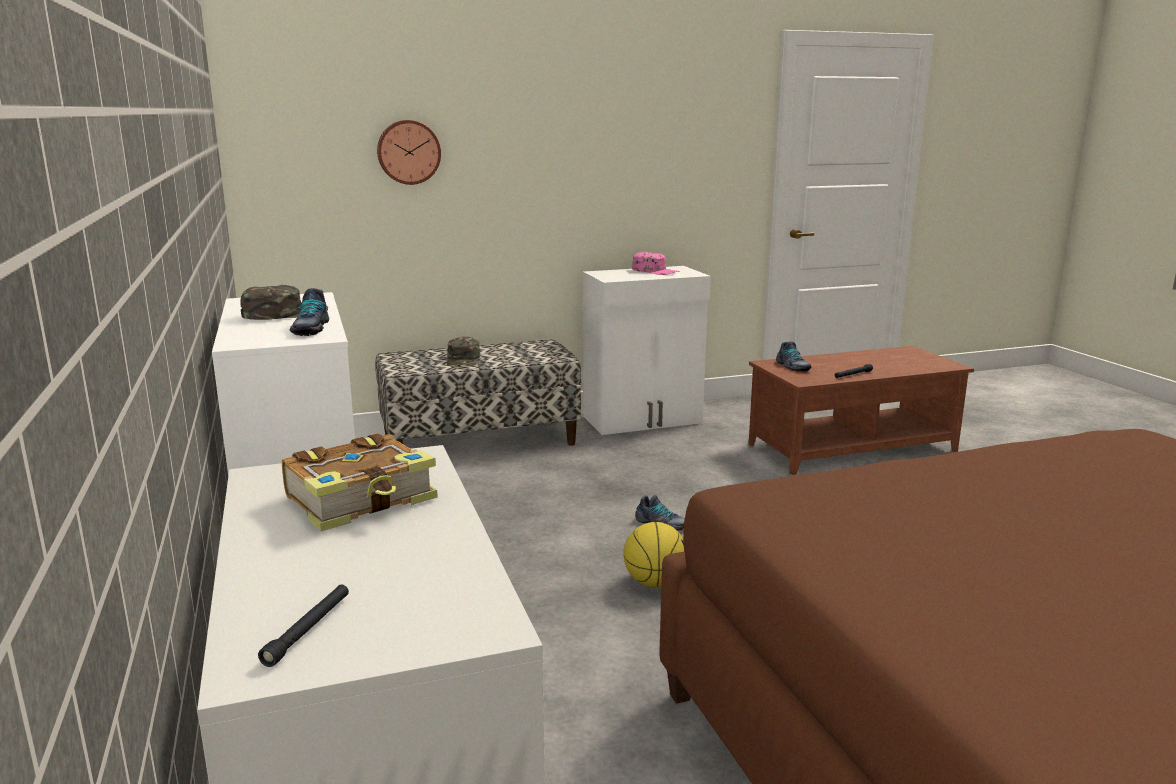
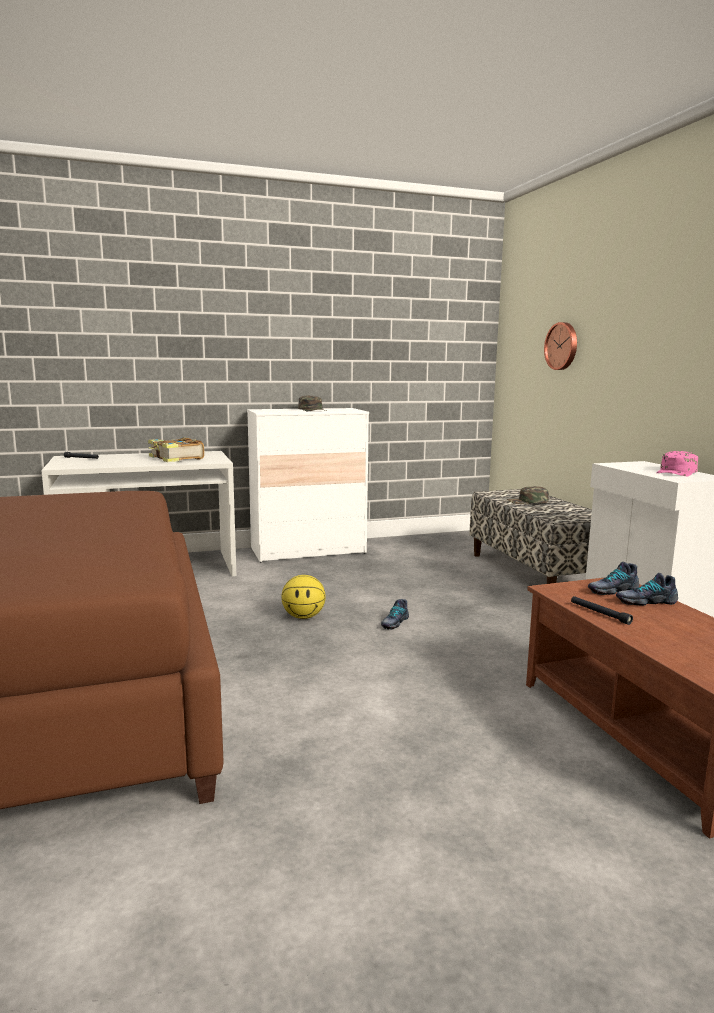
camera: 90 degrees right, 5 degrees down
(310, 328) = (281, 411): shoe -> shoe (645, 601)

